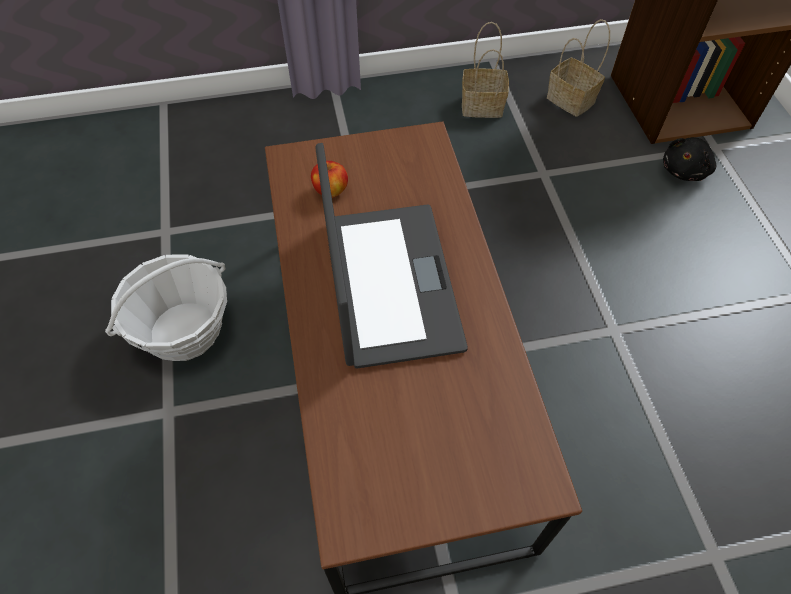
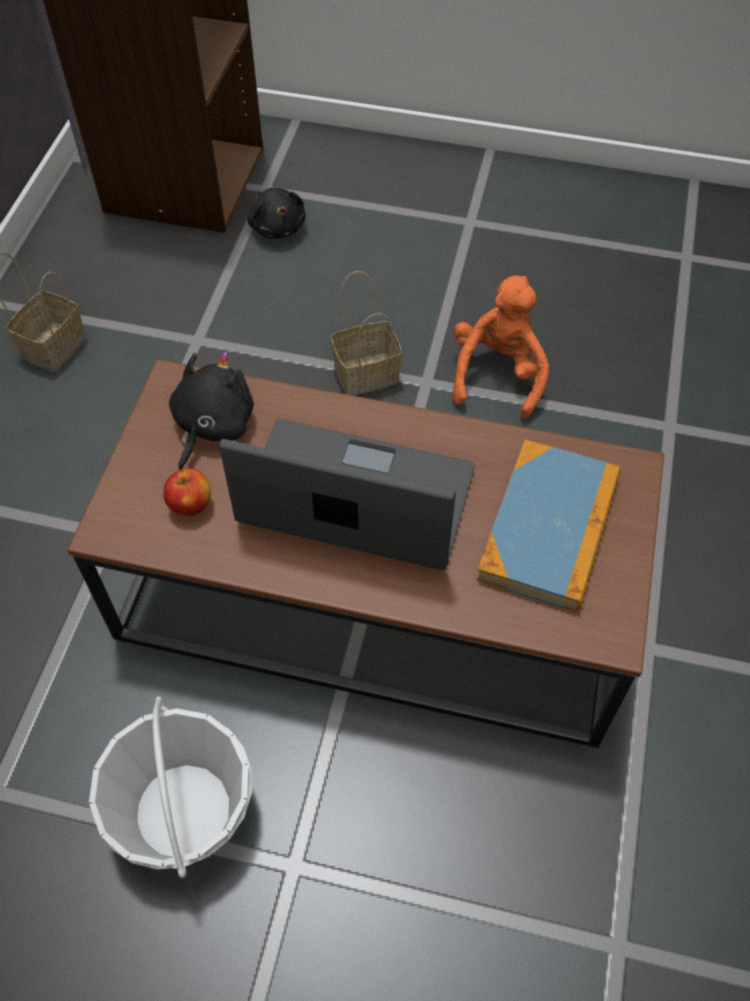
camera: 65 degrees left, 0 degrees up
(404, 173) = (212, 426): none -> black plush toy
(436, 434) = (549, 528): none -> book
(572, 100) = (112, 262): basket -> basket (368, 372)
(661, 380) = (497, 374): none -> orange plush toy

